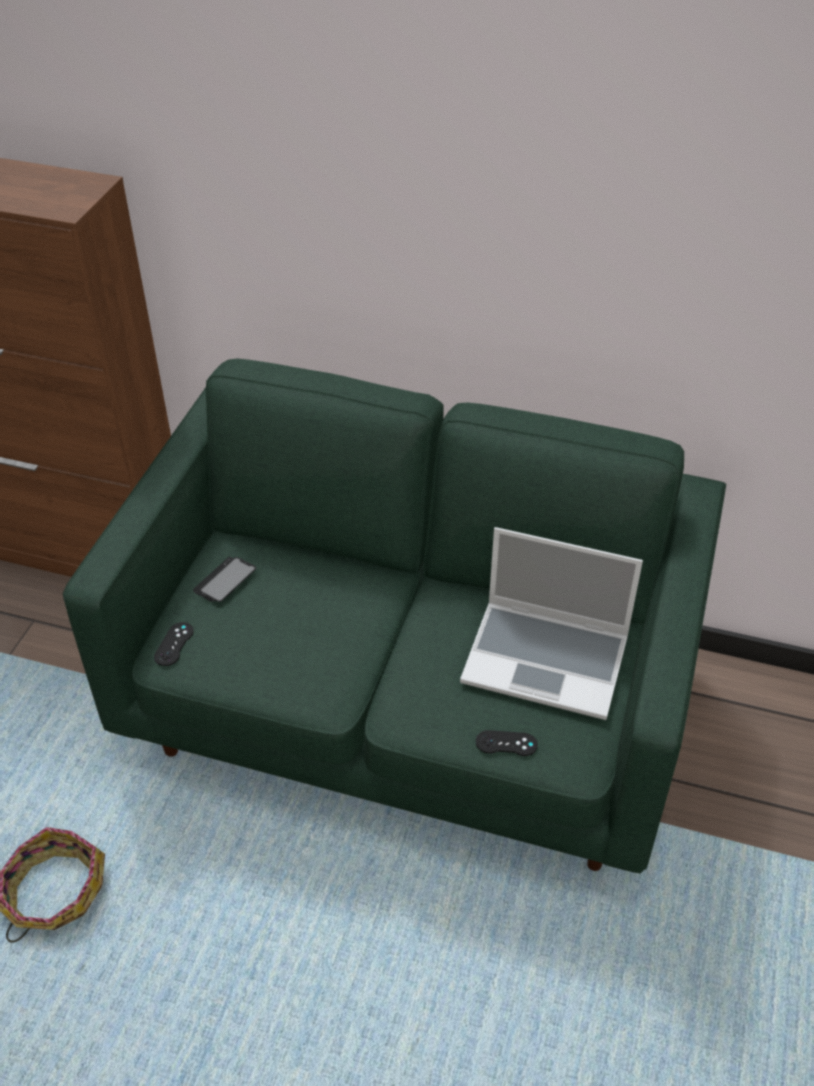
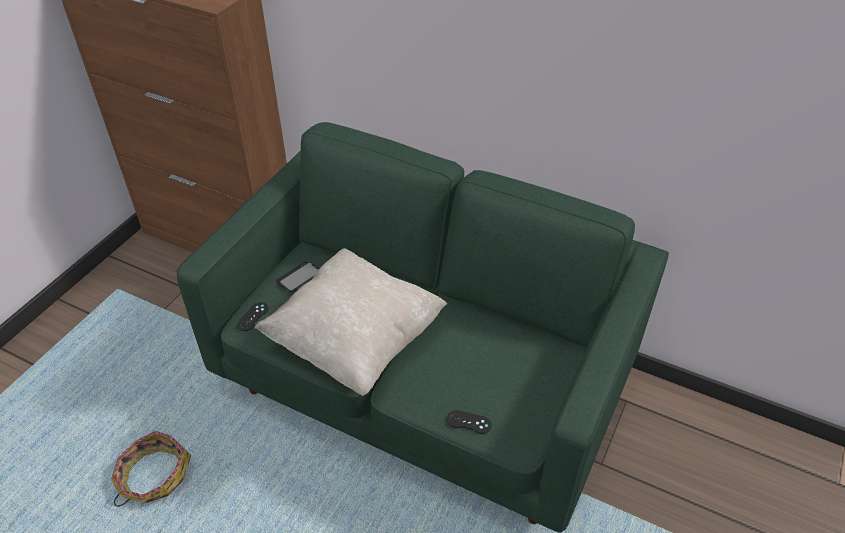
camera: 10 degrees right, 0 degrees up
(326, 658) = (355, 341): none -> beige pillow
(548, 660) = (513, 365): laptop -> none

